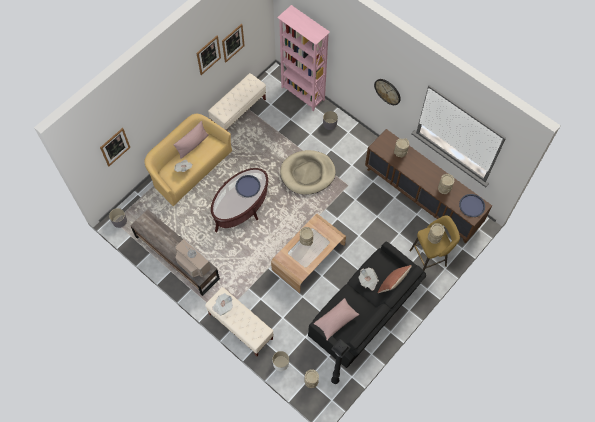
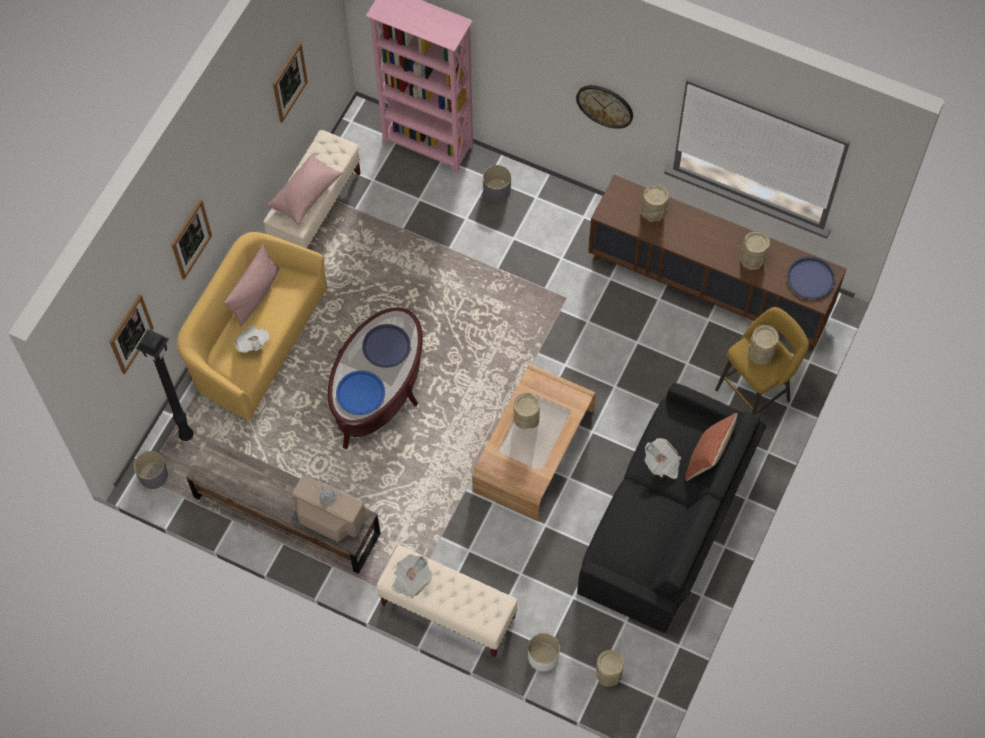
camera: 15 degrees left, 0 degrees up
(208, 55) = (255, 117): picture -> picture (191, 239)
(227, 206) = (360, 393): none -> blue tray
(307, 173) = (484, 294): beige dog bed -> none
(335, 321) = (625, 551): pink pillow -> pink pillow (305, 195)
(335, 381) = (651, 661): black floor lamp -> black floor lamp (187, 436)

